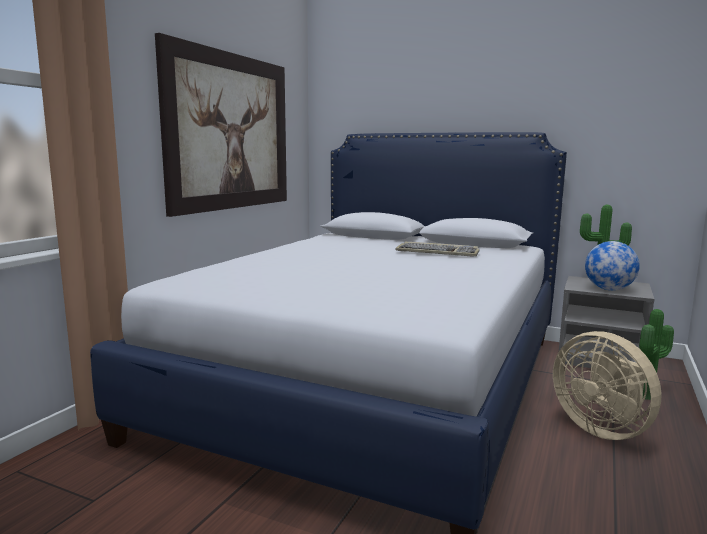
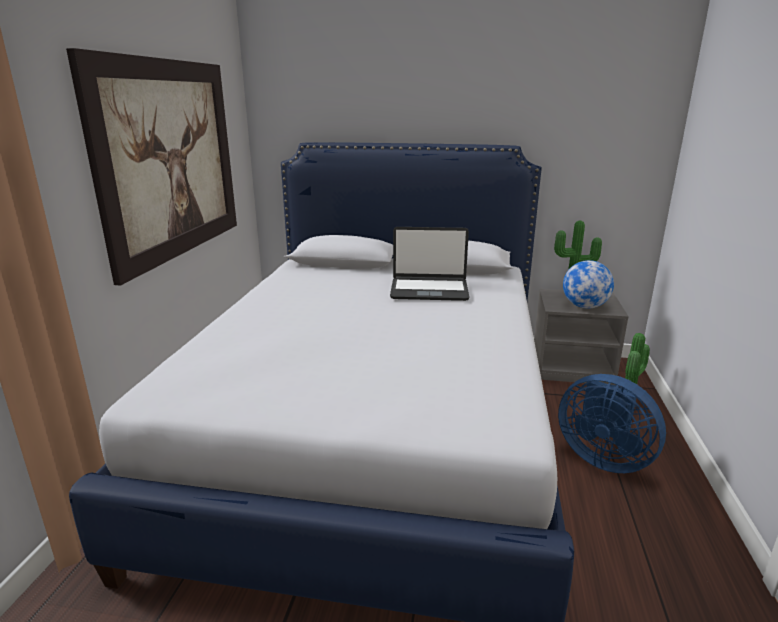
camera: 15 degrees left, 10 degrees up
(438, 252) = (429, 290): keyboard -> laptop
(602, 428) = (602, 457): beige fan -> blue fan

